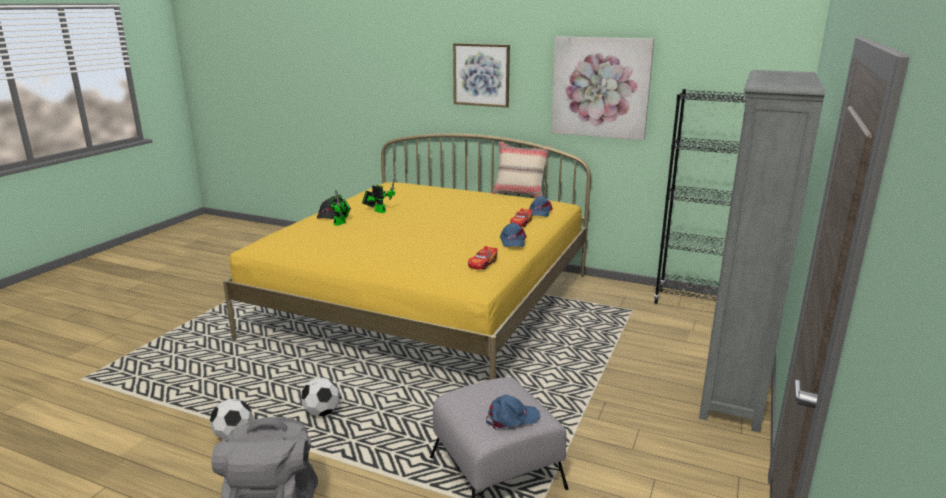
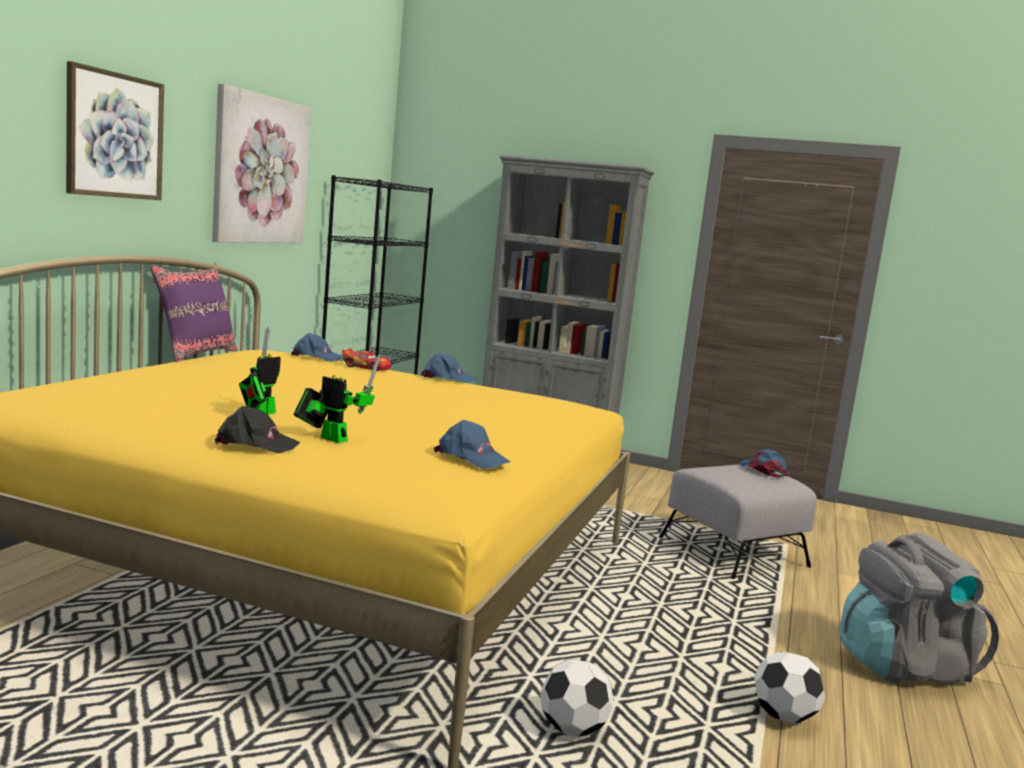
camera: 95 degrees left, 10 degrees down
(313, 245) = (471, 458): none -> blue cap
(322, 412) = (683, 646): football -> football (572, 729)
(482, 264) = (535, 394): toy car -> none
(520, 194) = (195, 354): beige pillow -> purple pillow

